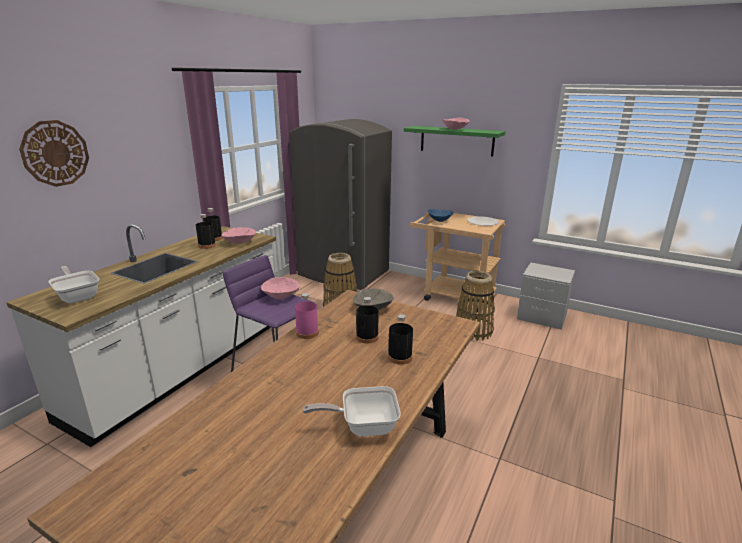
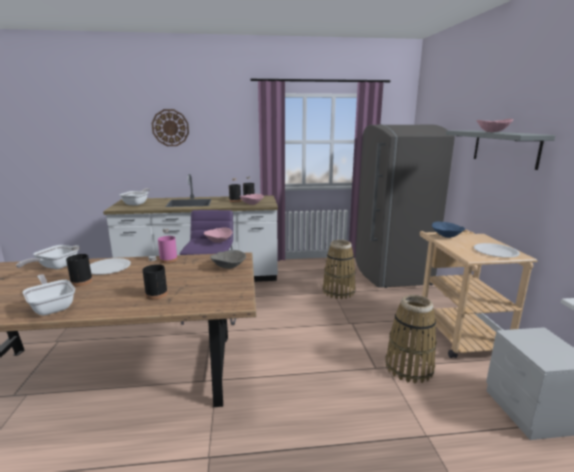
camera: 55 degrees right, 5 degrees down
(212, 415) = (55, 267): none -> frying pan
(277, 373) = (108, 268): none -> white plate
(367, 337) = (179, 277): black bottle -> black bottle (81, 282)
(456, 141) = (505, 148): green shelf -> grey shelf

